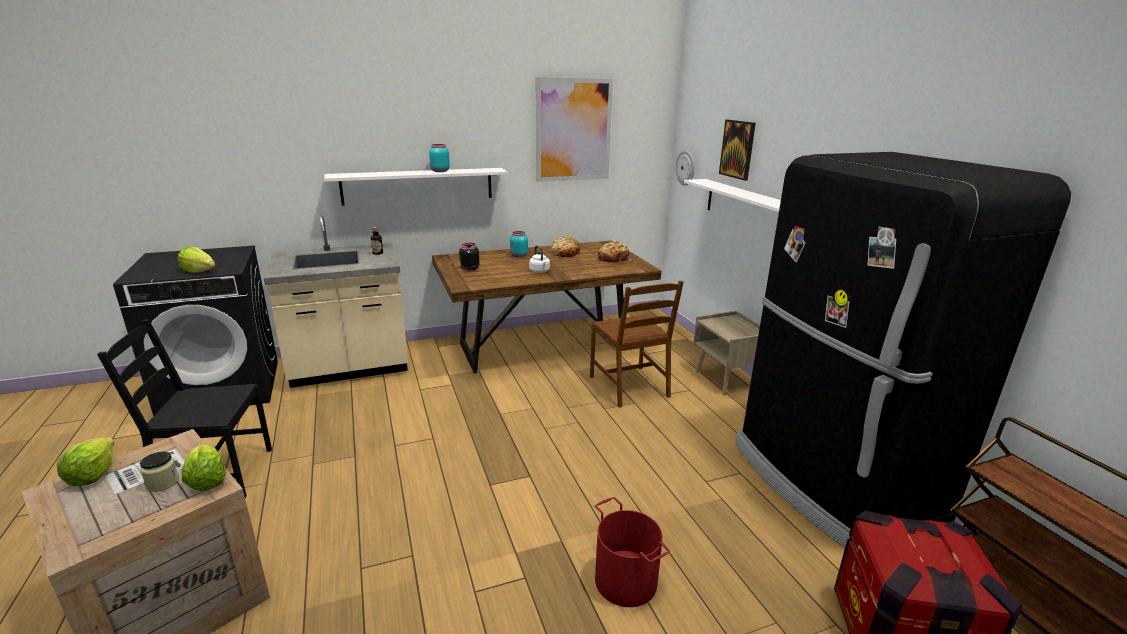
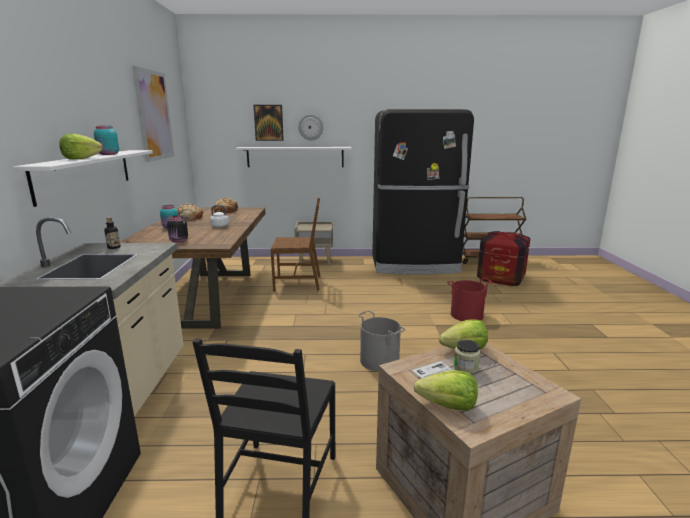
camera: 70 degrees left, 5 degrees down
(199, 271) = (53, 309): lettuce -> lettuce (81, 158)
(429, 497) = (379, 361): none -> grey bucket
(686, 168) = (212, 143): wall clock -> wall clock (311, 127)

